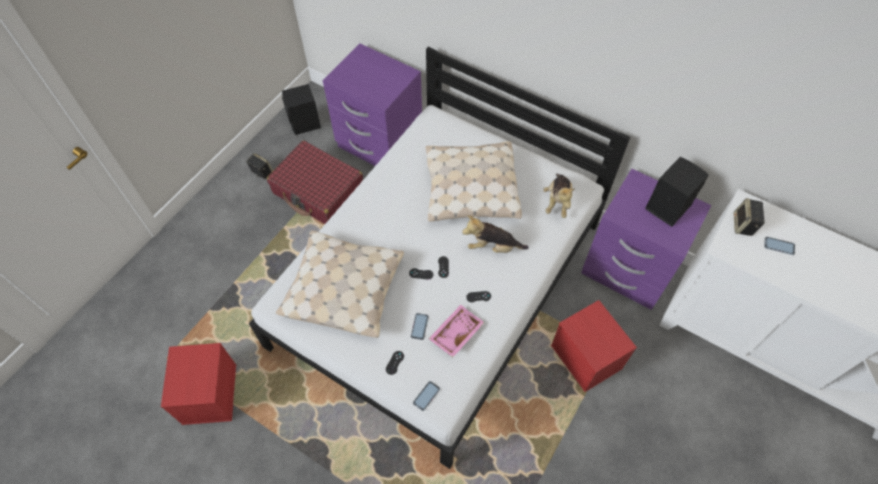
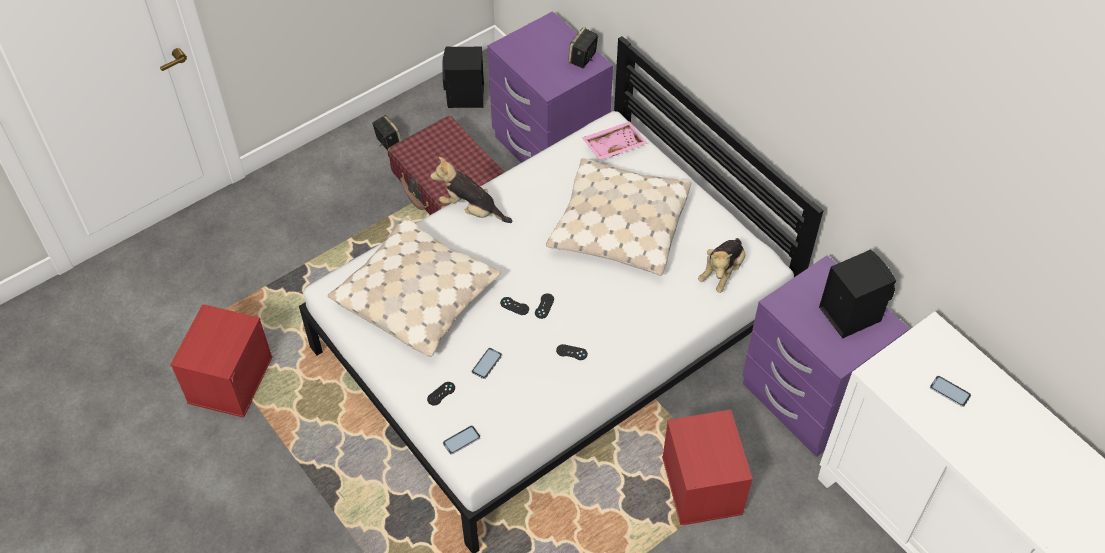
camera: 20 degrees right, 5 degrees down
(455, 333) = (526, 383): pink tray -> pink tray (613, 145)
(492, 247) = (615, 301): plush toy -> plush toy (471, 209)
(743, 225) = (917, 354): speaker -> speaker (582, 59)

